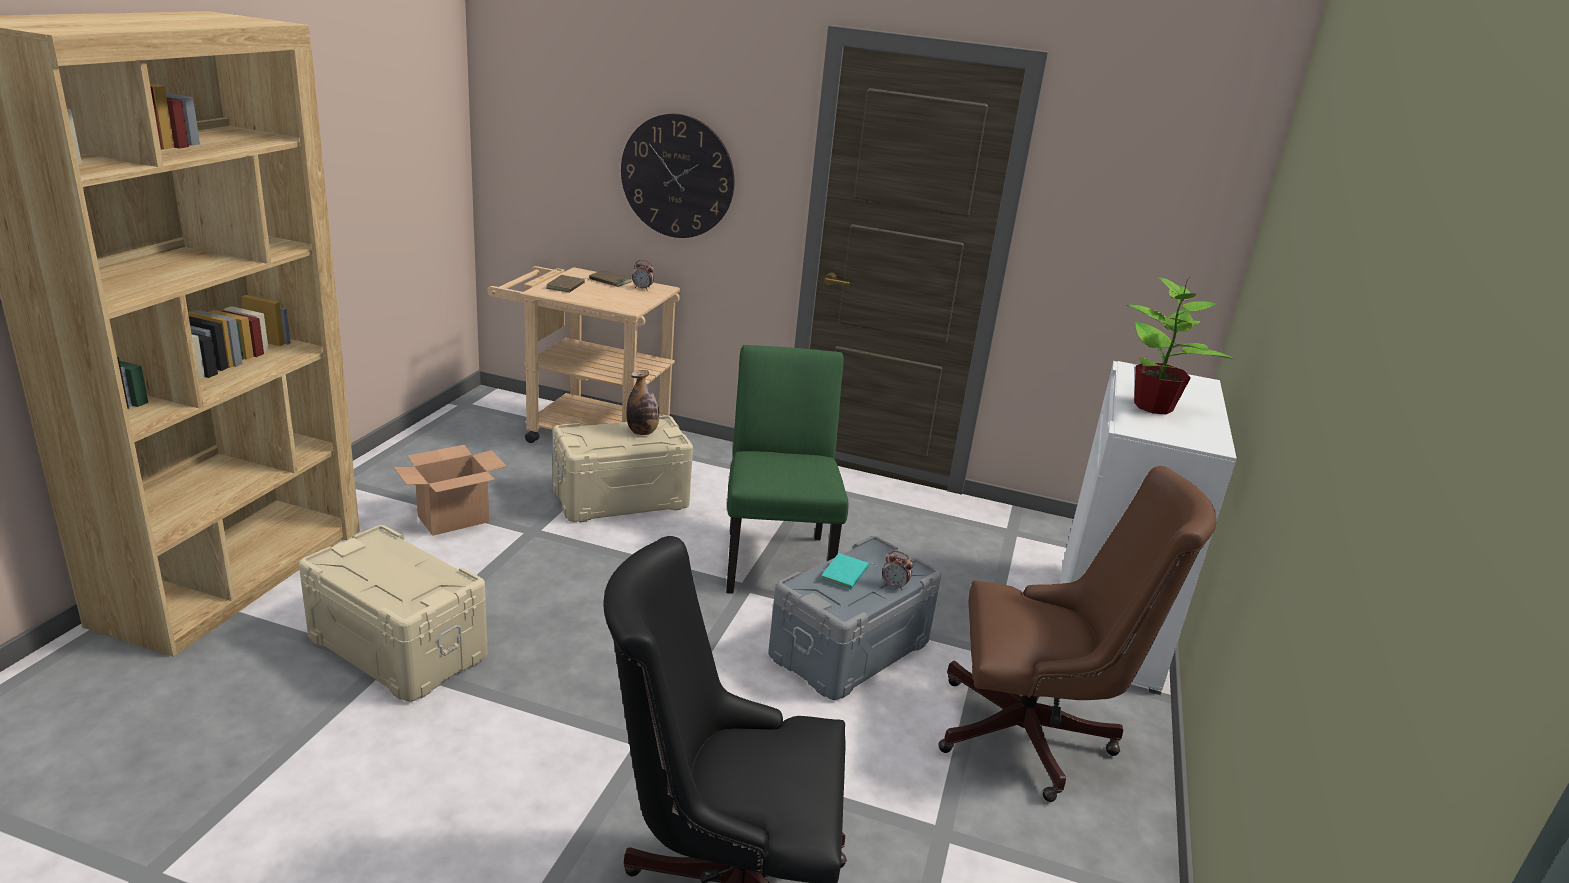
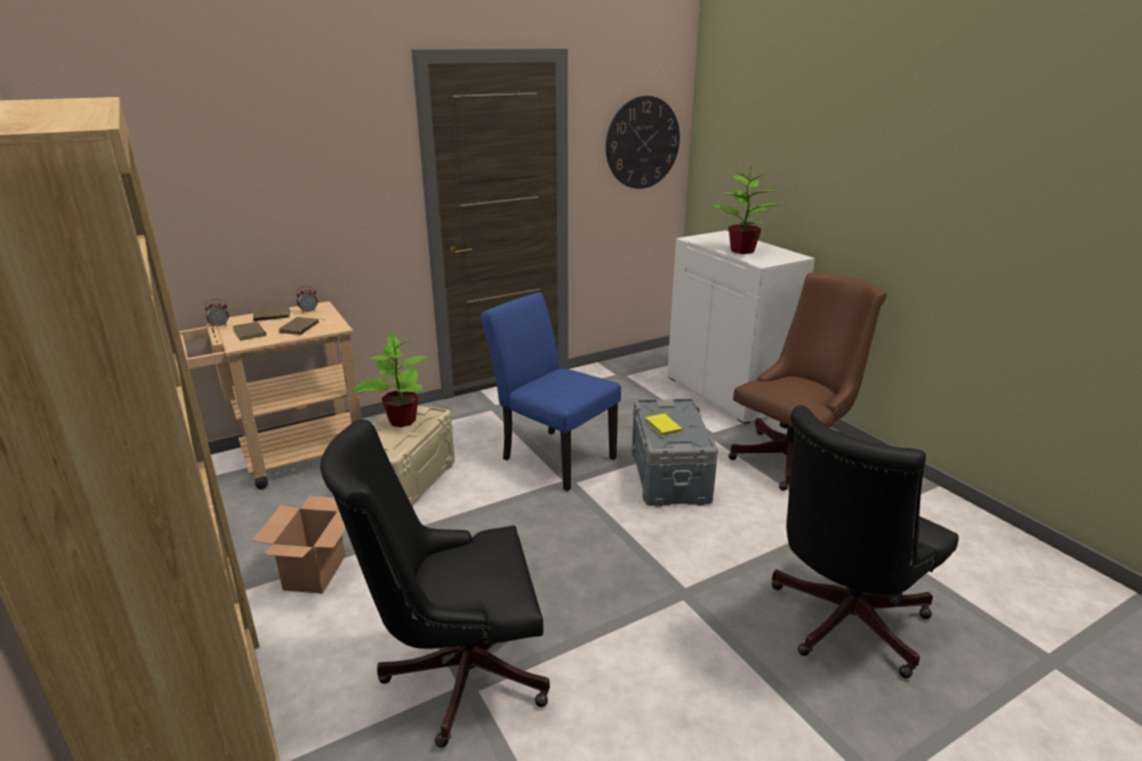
camera: 45 degrees left, 0 degrees up
(399, 646) = (456, 672): beige storage box -> black office chair
(604, 298) = (300, 328): none -> brown book
(642, 432) = (401, 420): bottle -> potted plant
(677, 176) = (304, 205): wall clock -> wall clock (642, 143)
(776, 557) = (552, 456): green chair -> blue chair
(846, 575) = (664, 426): turquoise book -> yellow book
(894, 586) = (691, 417): alarm clock -> alarm clock (220, 326)

